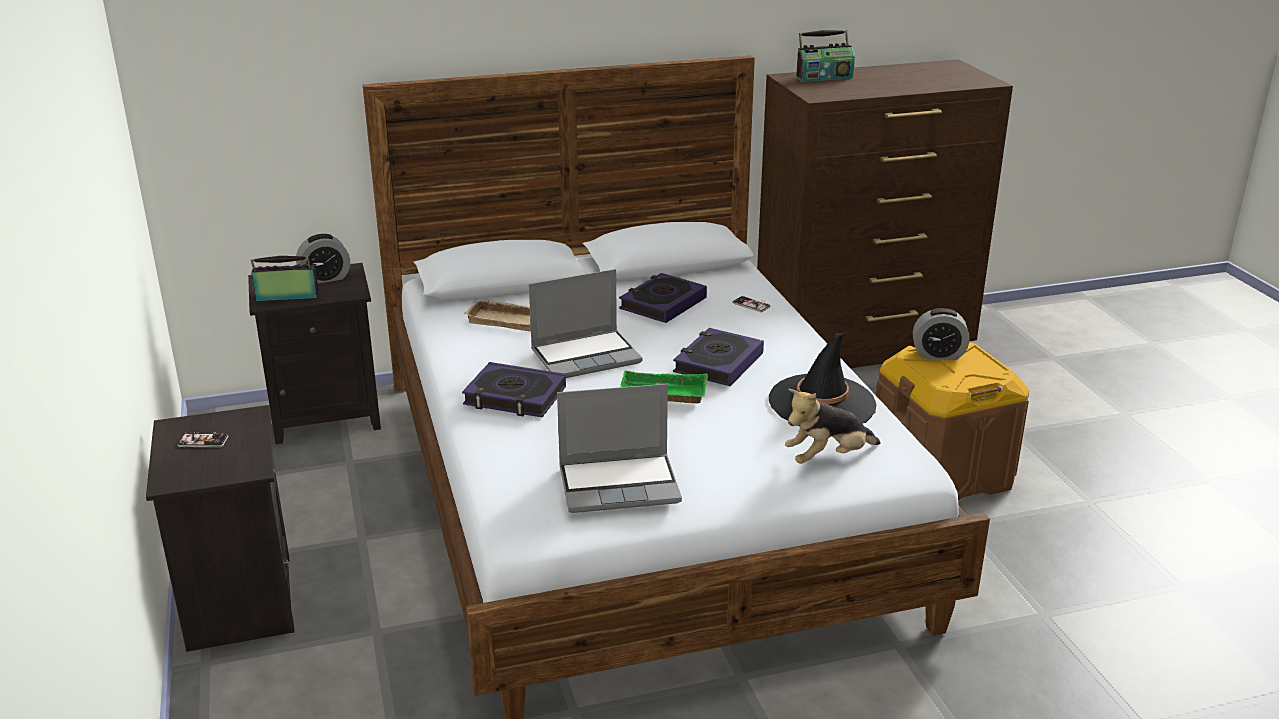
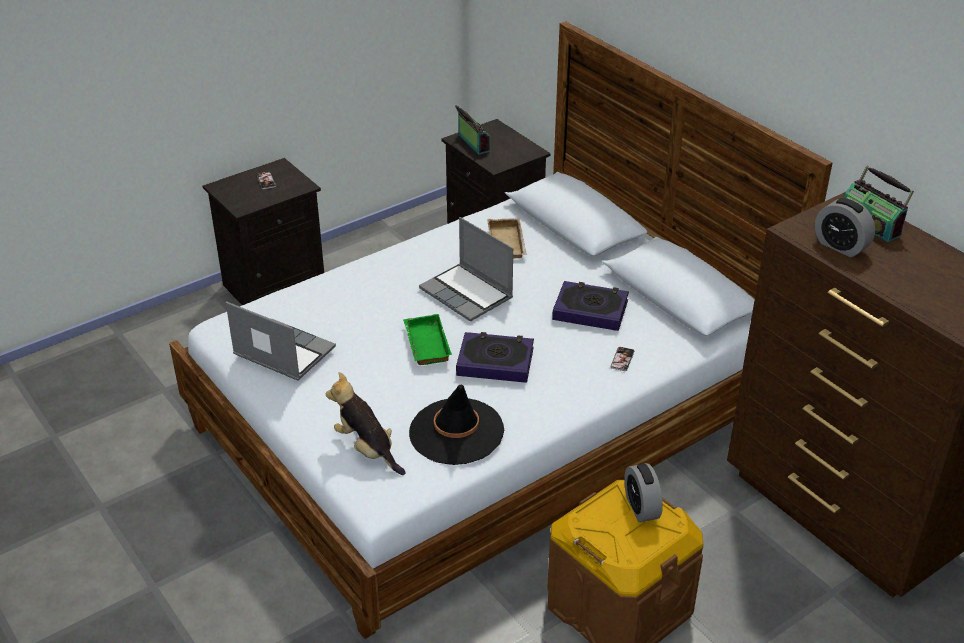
camera: 70 degrees right, 10 degrees up
(325, 278) = (511, 148): alarm clock -> alarm clock (840, 246)
(515, 397) = (387, 278): book -> none
(620, 484) = (282, 352): laptop -> laptop turned 150 degrees clockwise

